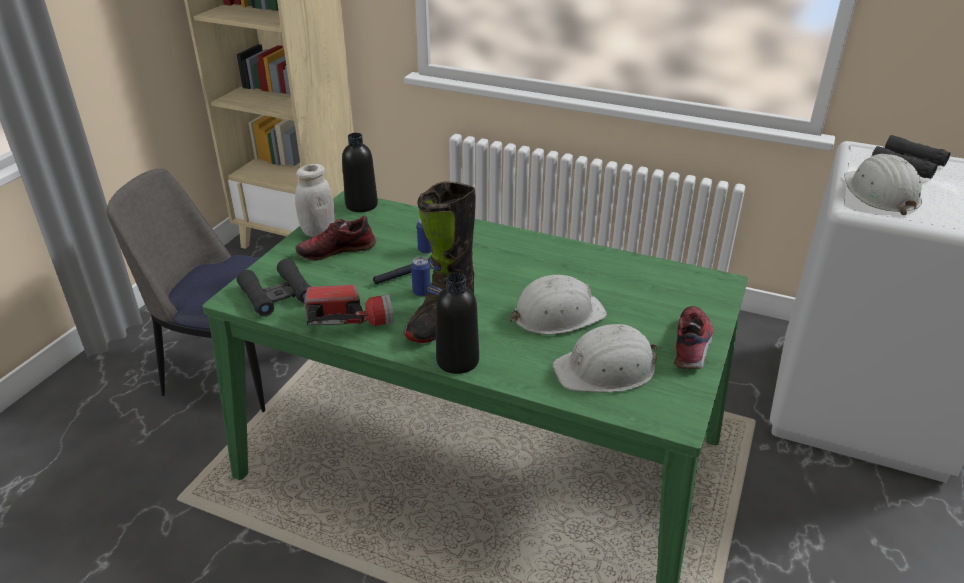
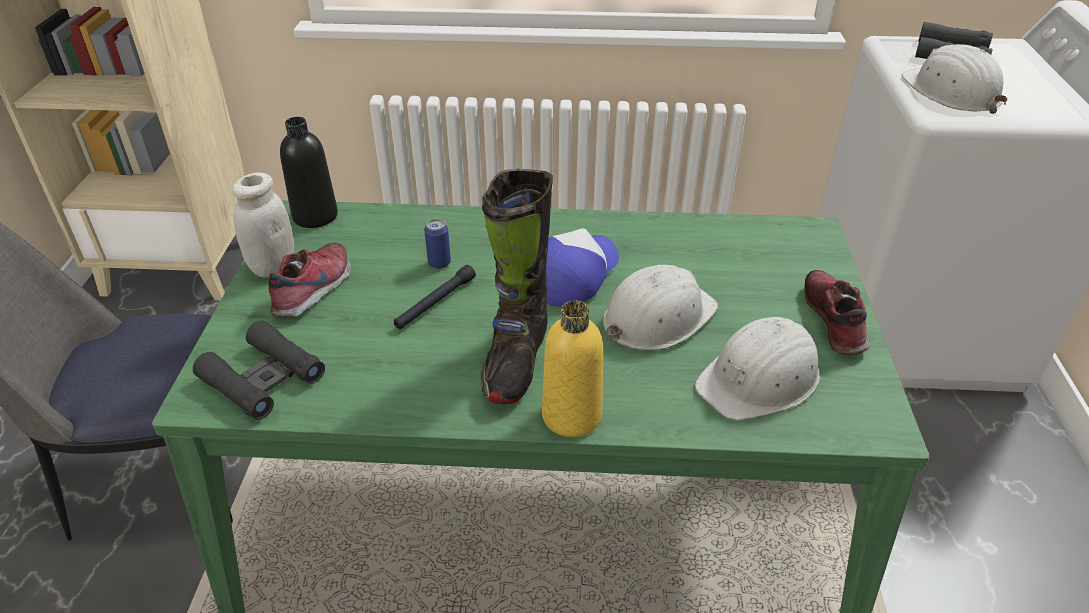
camera: 20 degrees left, 5 degrees up
(336, 250) = (315, 289): shoe -> shoe turned 150 degrees clockwise
(350, 320) = (391, 392): flashlight -> none
(421, 292) = (467, 326): can -> none
(457, 360) = (571, 416): black bottle -> yellow bottle
(515, 275) = (573, 274): none -> cap

